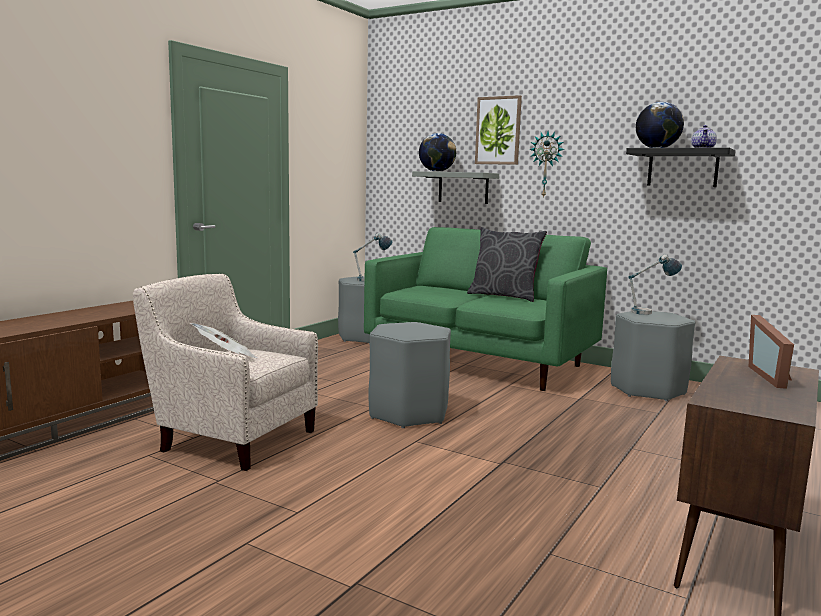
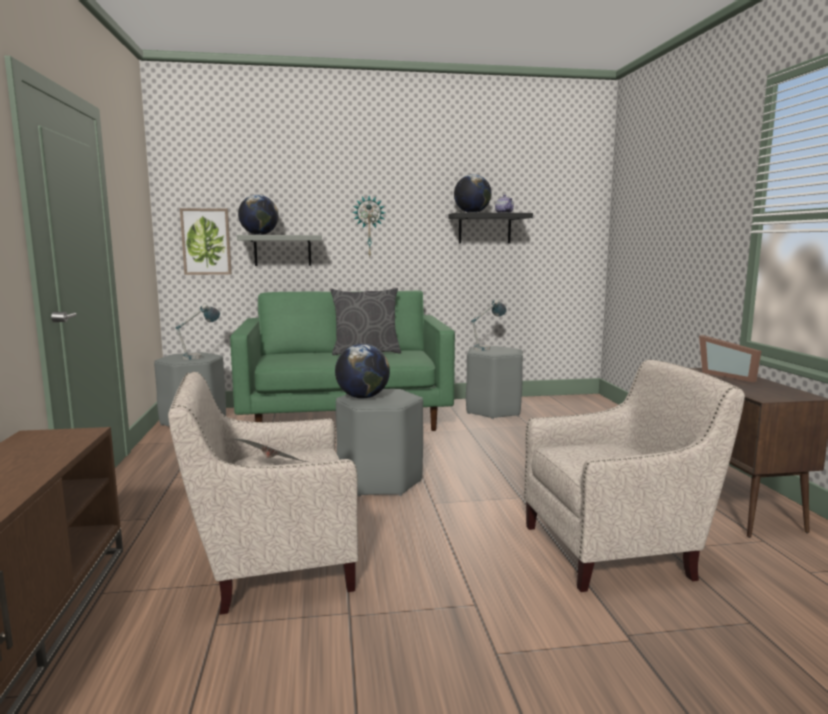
camera: 40 degrees left, 0 degrees up
(395, 327) = (362, 397): none -> globe
(493, 532) = (616, 550): none -> beige armchair
(498, 130) = (317, 194): picture -> picture (206, 241)

